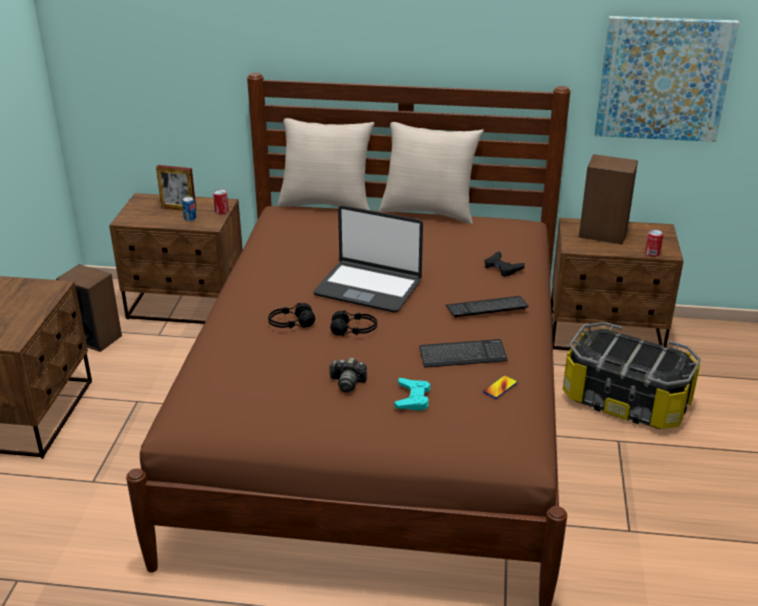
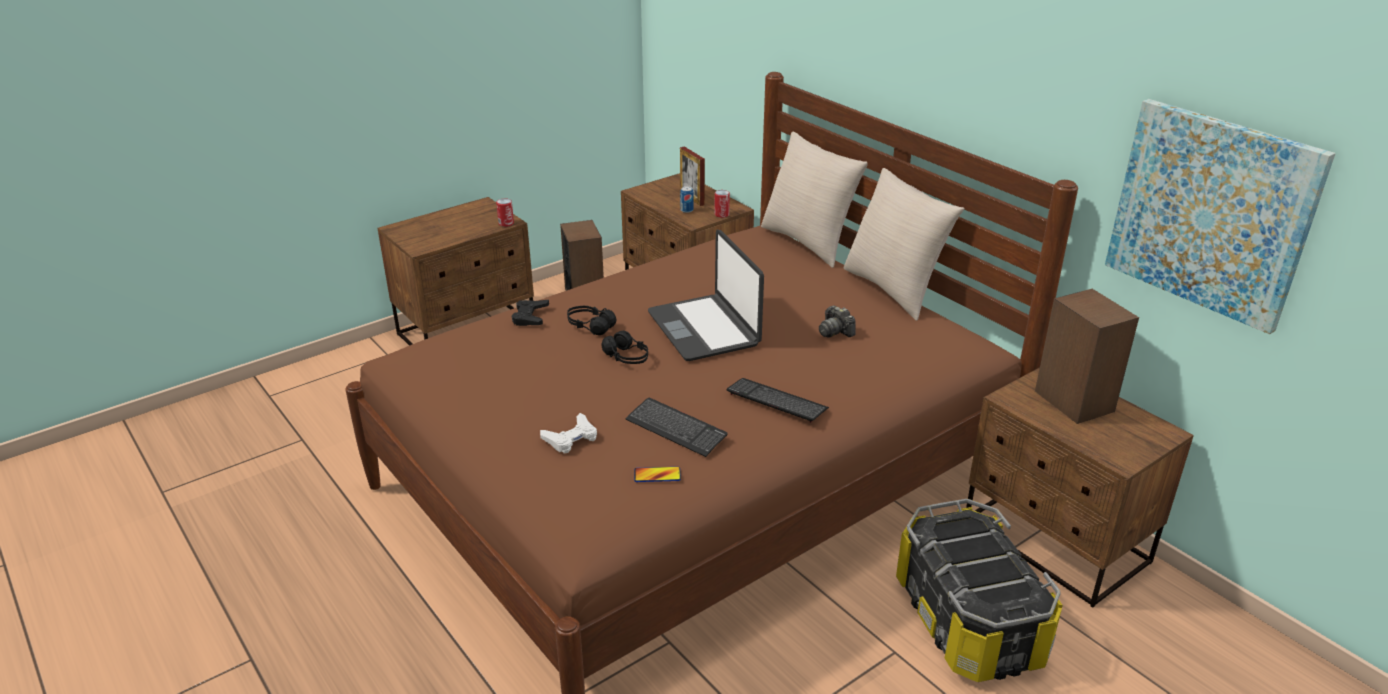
camera: 45 degrees right, 0 degrees up
(347, 383) = (547, 396): camera -> camera (835, 331)
(412, 398) = (571, 438): turquoise game controller -> white game controller
(502, 268) = (865, 374): black game controller -> black game controller (530, 316)
(652, 253) = (1099, 451): can -> can (506, 223)

